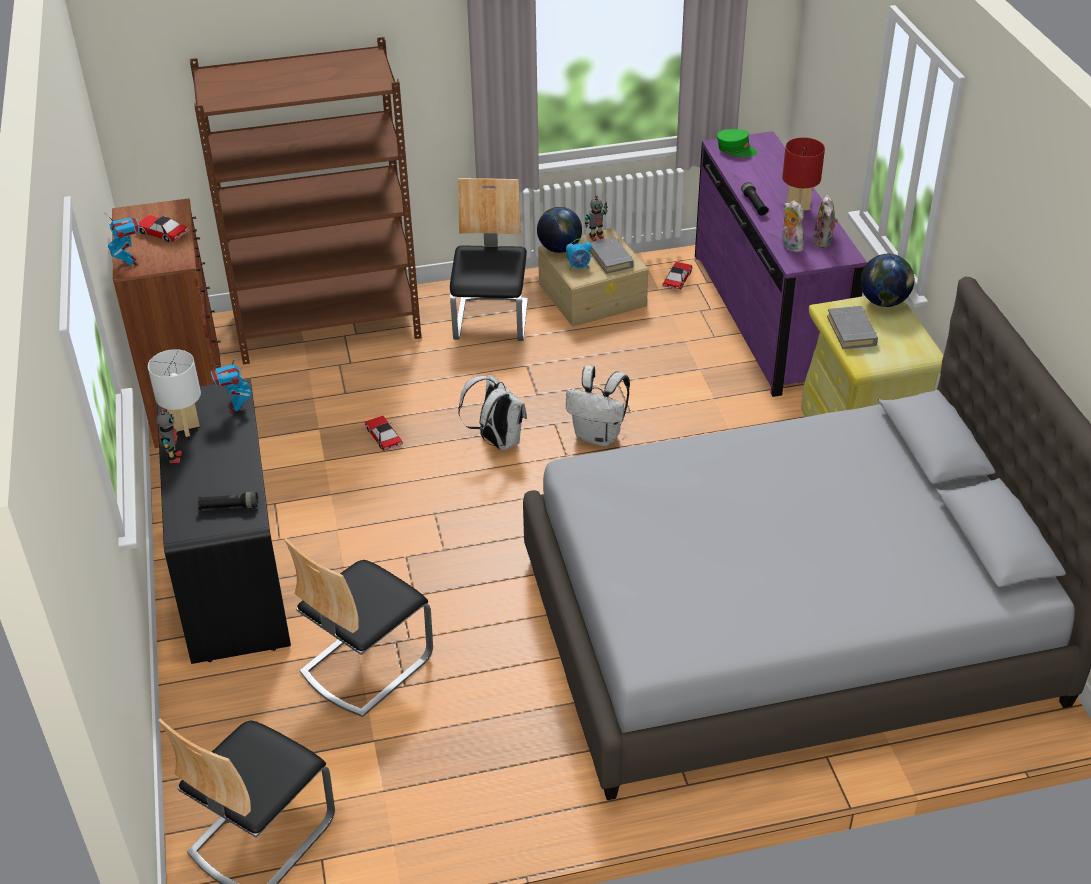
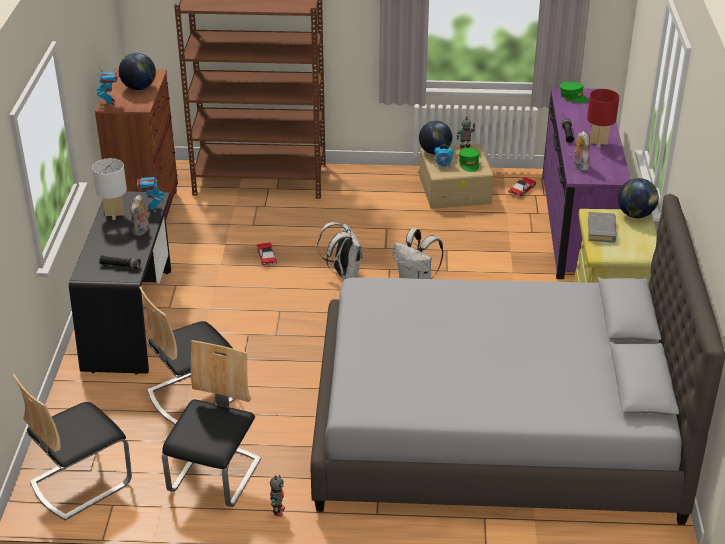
camera: 15 degrees right, 5 degrees down
(162, 233) = (139, 88): toy car -> globe
(174, 457) = (99, 231): toy robot -> toy robot (278, 511)
(492, 321) = (375, 195): chair -> chair (216, 476)
(611, 258) = (469, 164): grey book -> green cap
(823, 242) = (606, 167): plush toy -> plush toy (141, 231)

